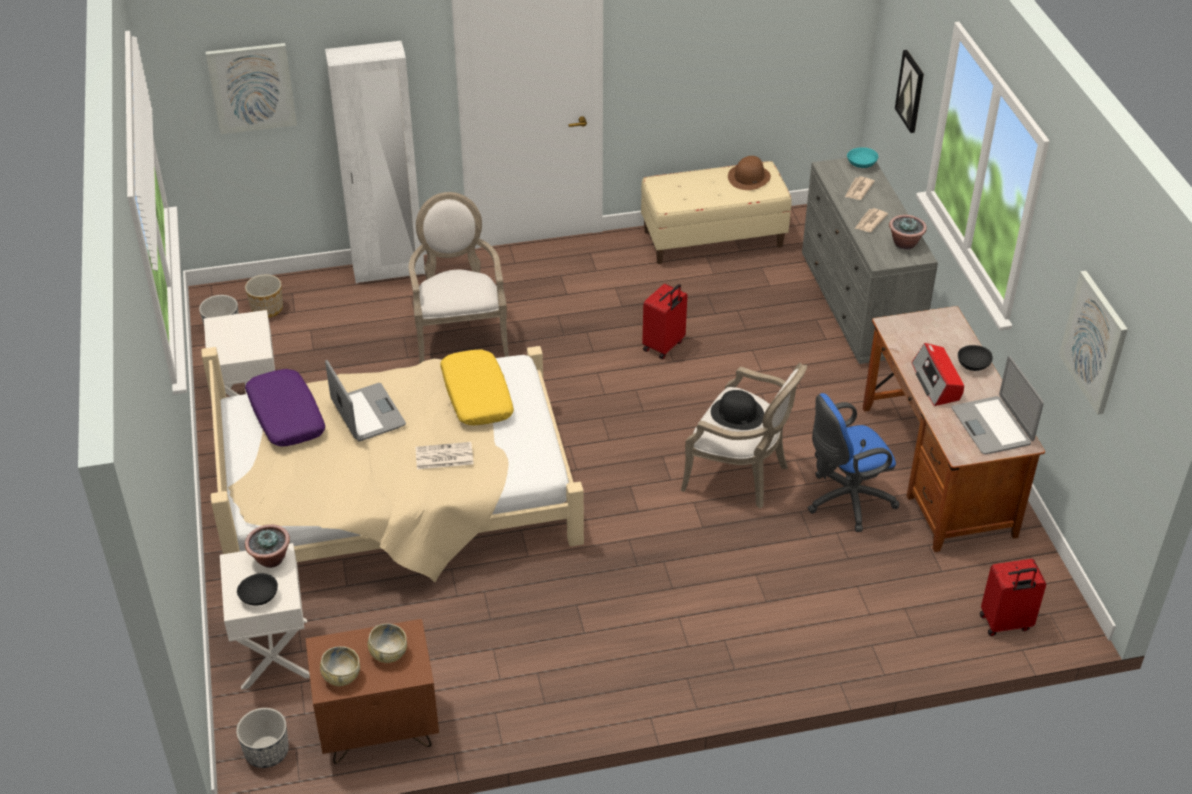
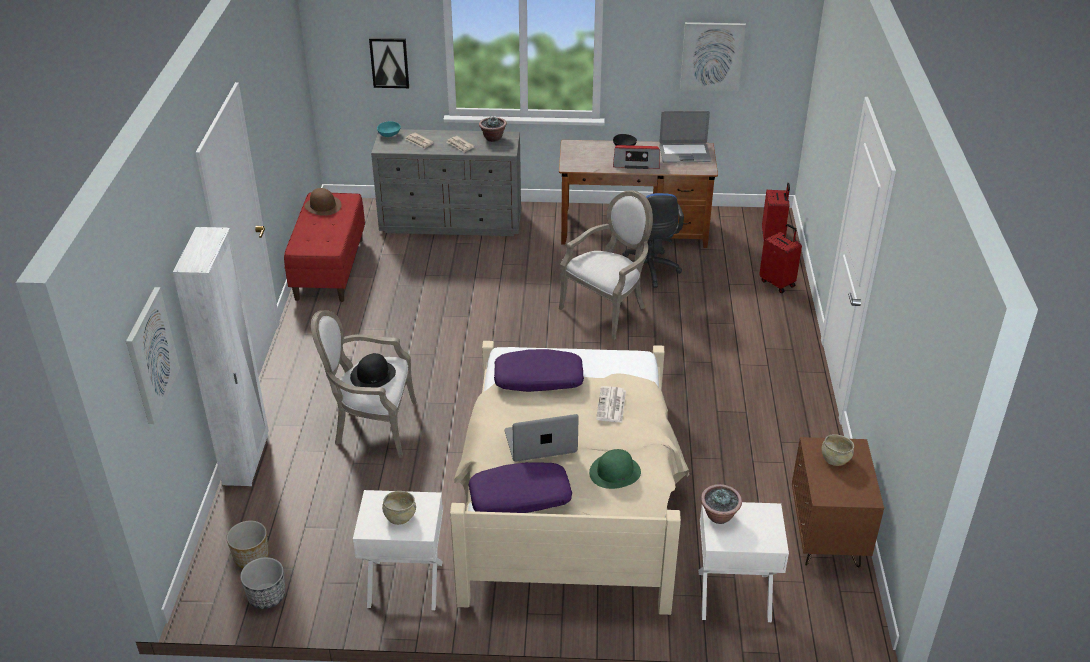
camera: 75 degrees left, 5 degrees down
(259, 597) = (764, 527): black bowl -> none
(266, 752) = (842, 610): planter -> none
(335, 476) = (615, 472): none -> green hat
(341, 677) = (857, 488): beige bowl -> beige bowl (400, 517)
(476, 396) = (538, 380): yellow pillow -> purple pillow
(664, 346) = (448, 317): red suitcase -> red suitcase (778, 283)
(713, 238) = (329, 268): beige bench -> red bench
(737, 413) = (604, 262): black hat -> black hat (373, 375)

